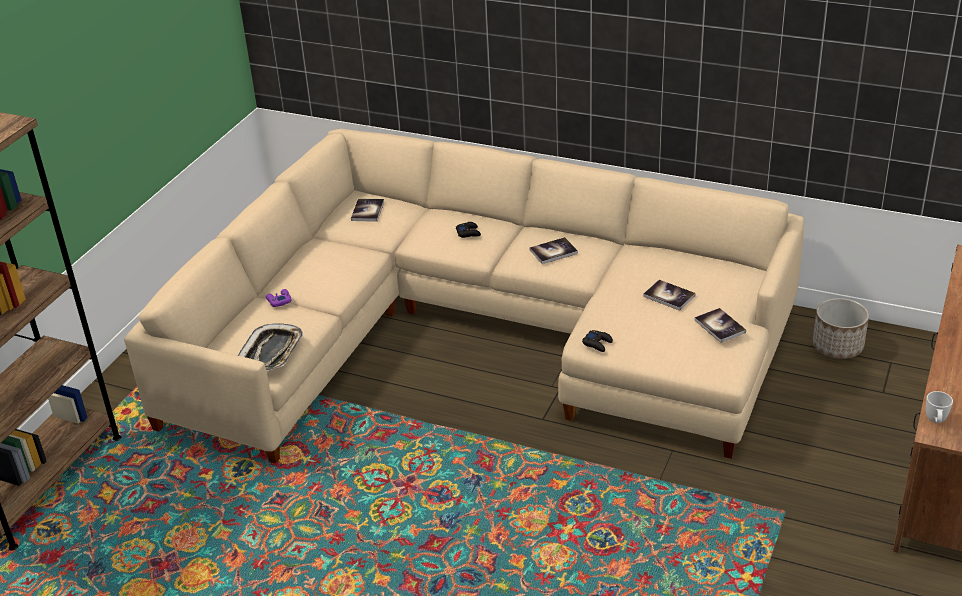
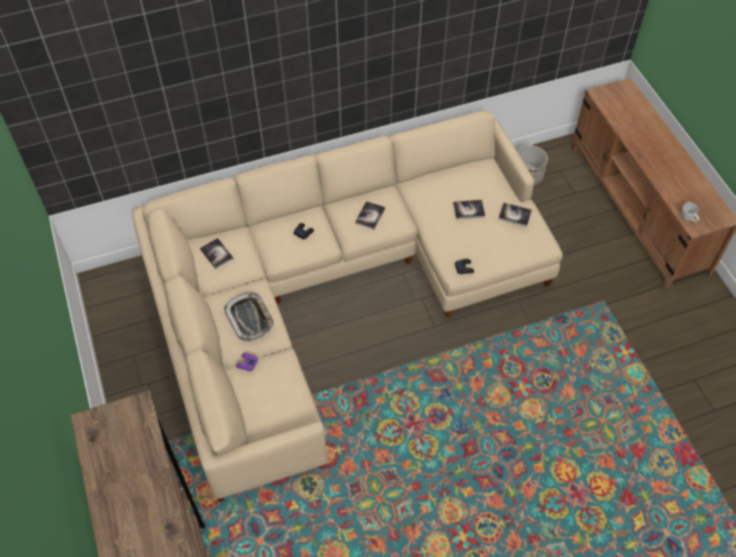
camera: 45 degrees left, 20 degrees up
(271, 353) = (293, 406): tray -> tray (250, 318)

